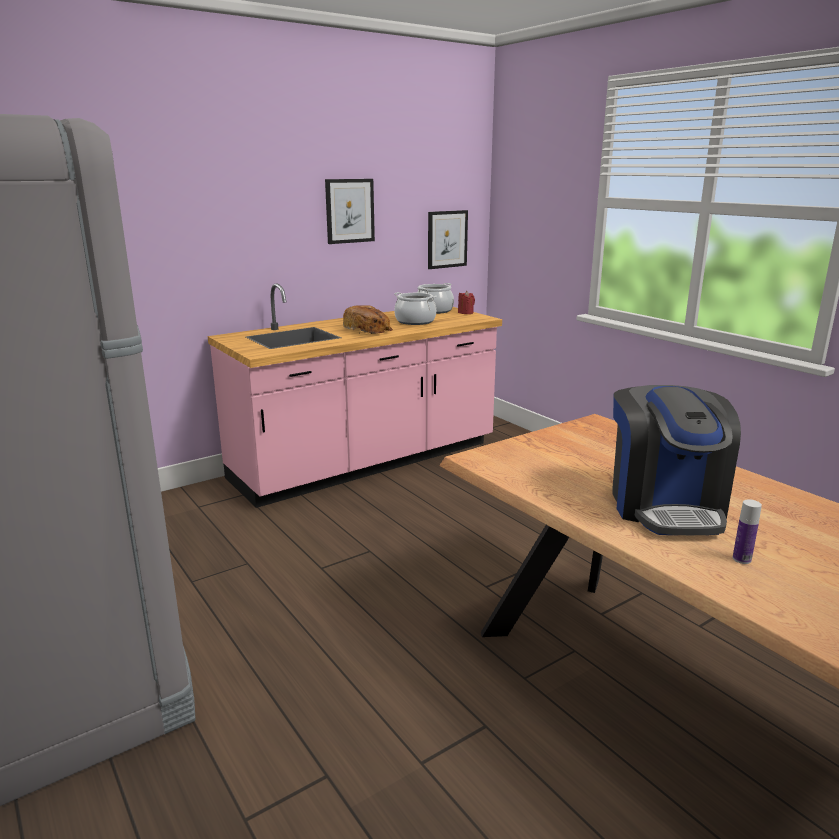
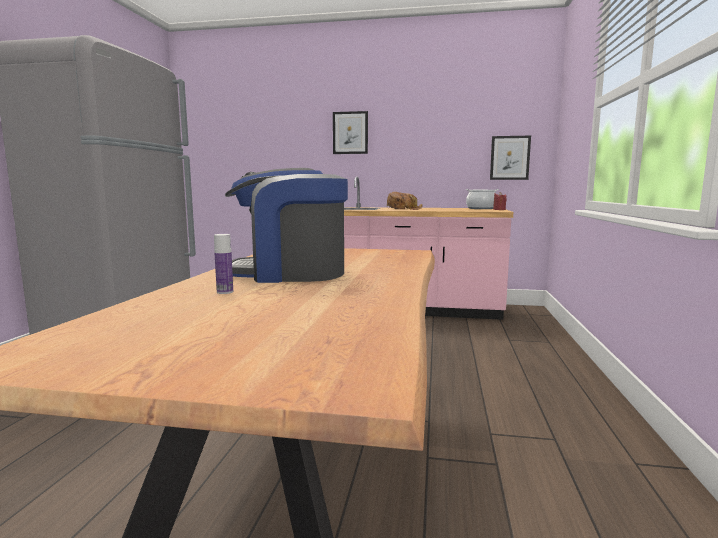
camera: 45 degrees right, 10 degrees down
(349, 211) = (423, 134): picture -> picture (350, 133)
(415, 321) = (446, 209): cooking pot -> none
(665, 506) = (290, 273): coffee machine -> coffee machine turned 45 degrees clockwise

